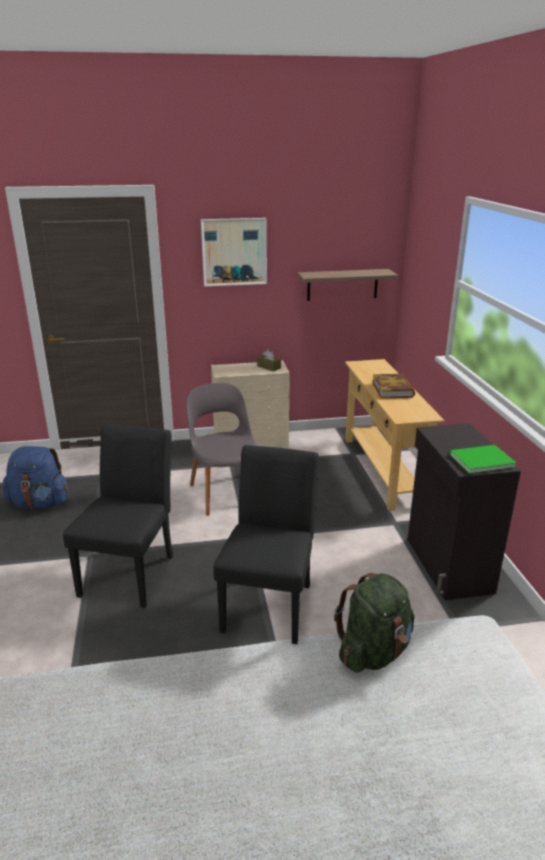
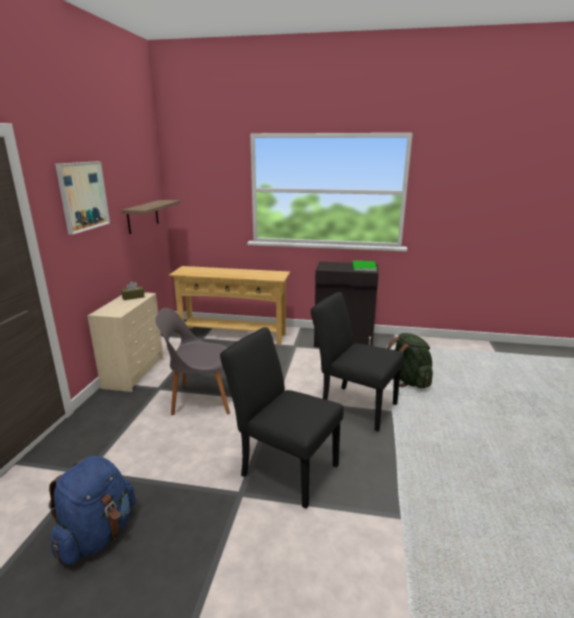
camera: 70 degrees left, 5 degrees down
(393, 390) = (235, 272): book -> none

